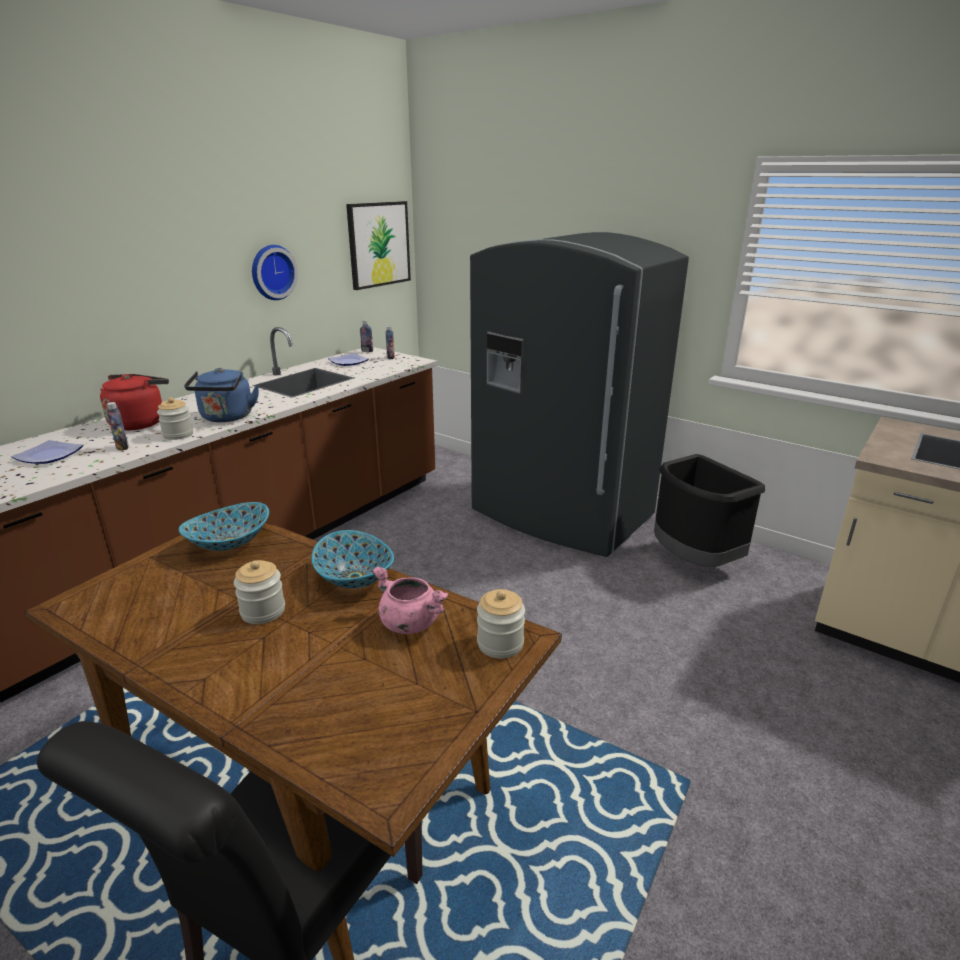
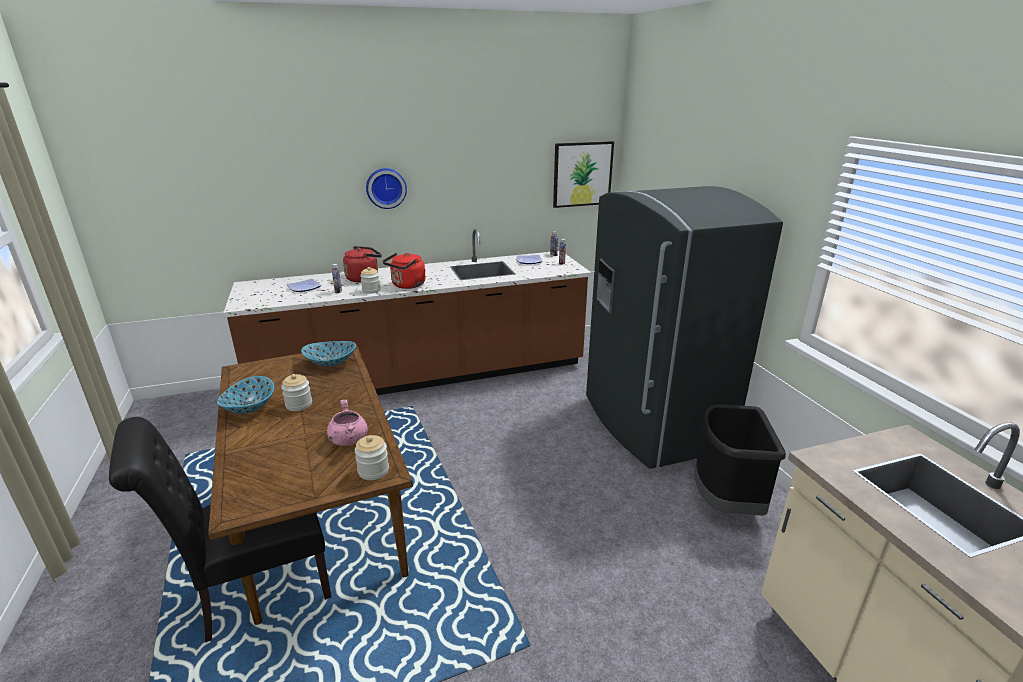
camera: 35 degrees right, 0 degrees up
(226, 418) = (407, 285): blue kettle -> red kettle
(272, 272) = (483, 190): wall clock -> wall clock (386, 188)
(354, 578) = (357, 404): bowl -> bowl (248, 407)

